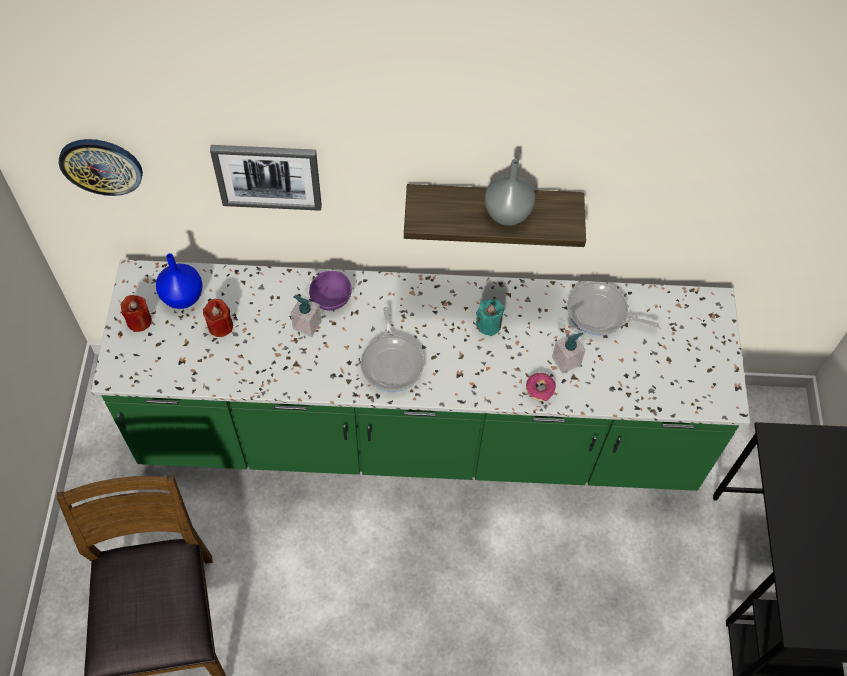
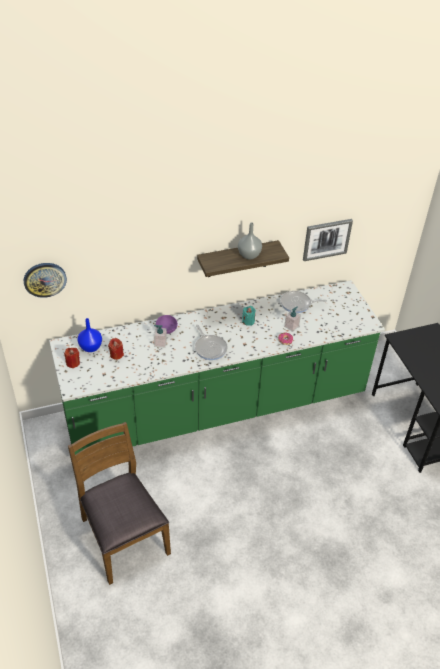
camera: 20 degrees left, 15 degrees down
(268, 175) = (129, 265): picture -> picture (326, 239)

